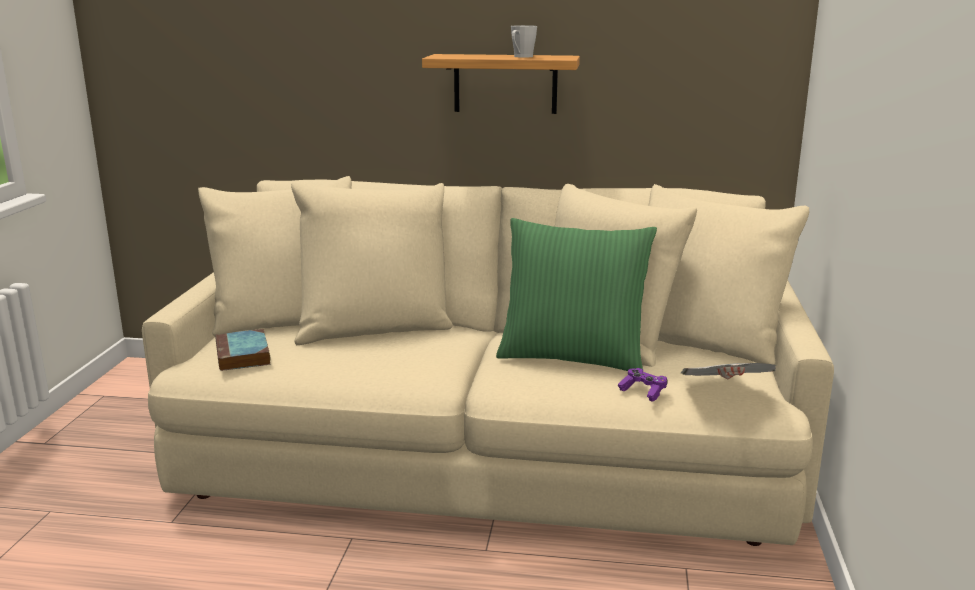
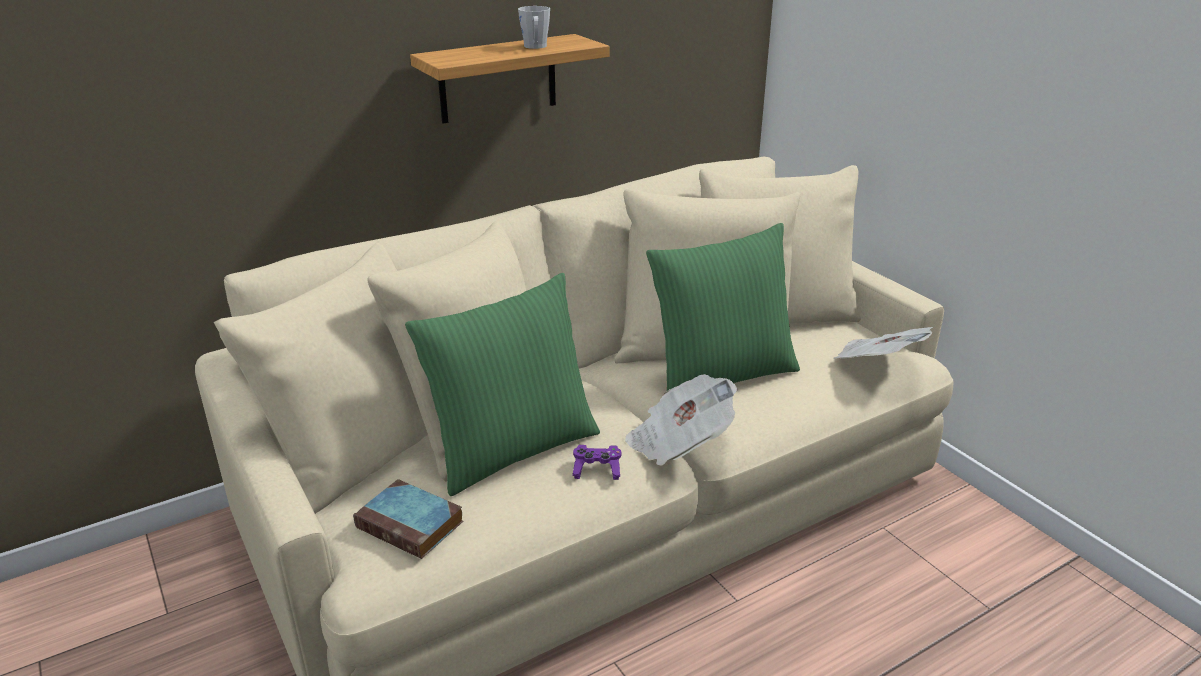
camera: 40 degrees left, 10 degrees up
(359, 344) = (512, 449): none -> green pillow
(467, 378) = (679, 442): none -> newspaper
(643, 391) = (825, 388): purple game controller -> purple game controller (597, 470)

